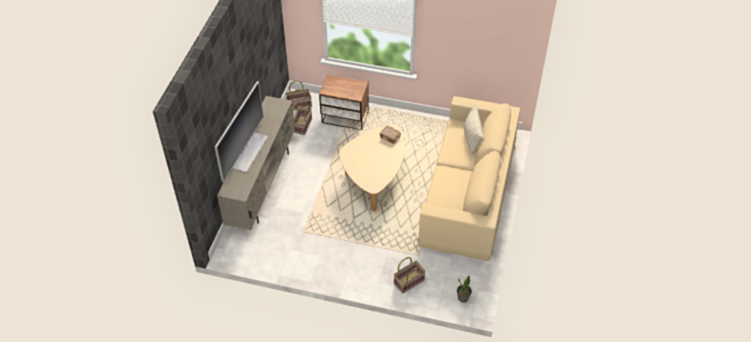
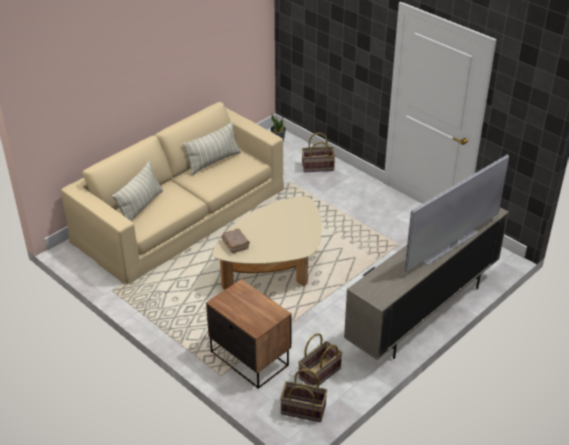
camera: 150 degrees left, 10 degrees down
(462, 194) = (213, 162): none -> pillow

